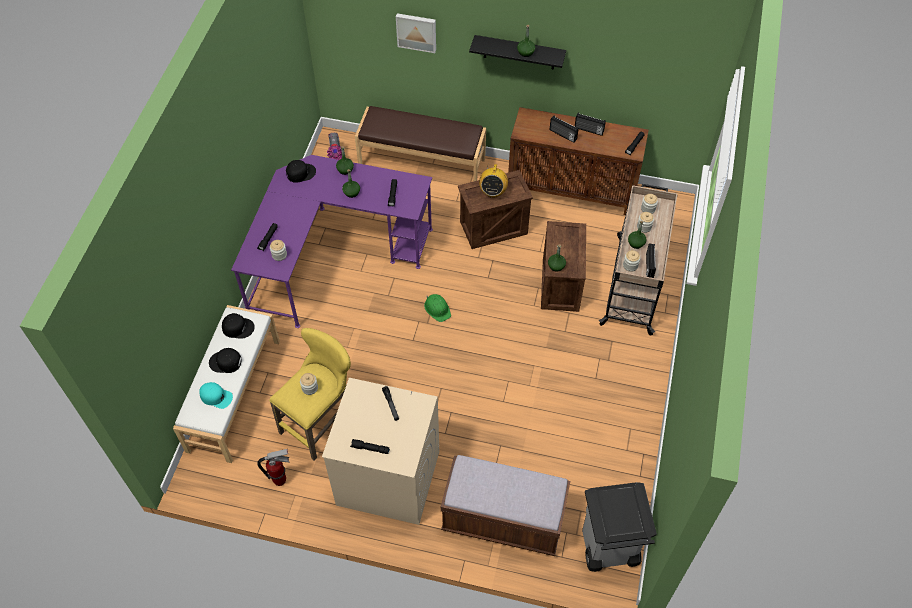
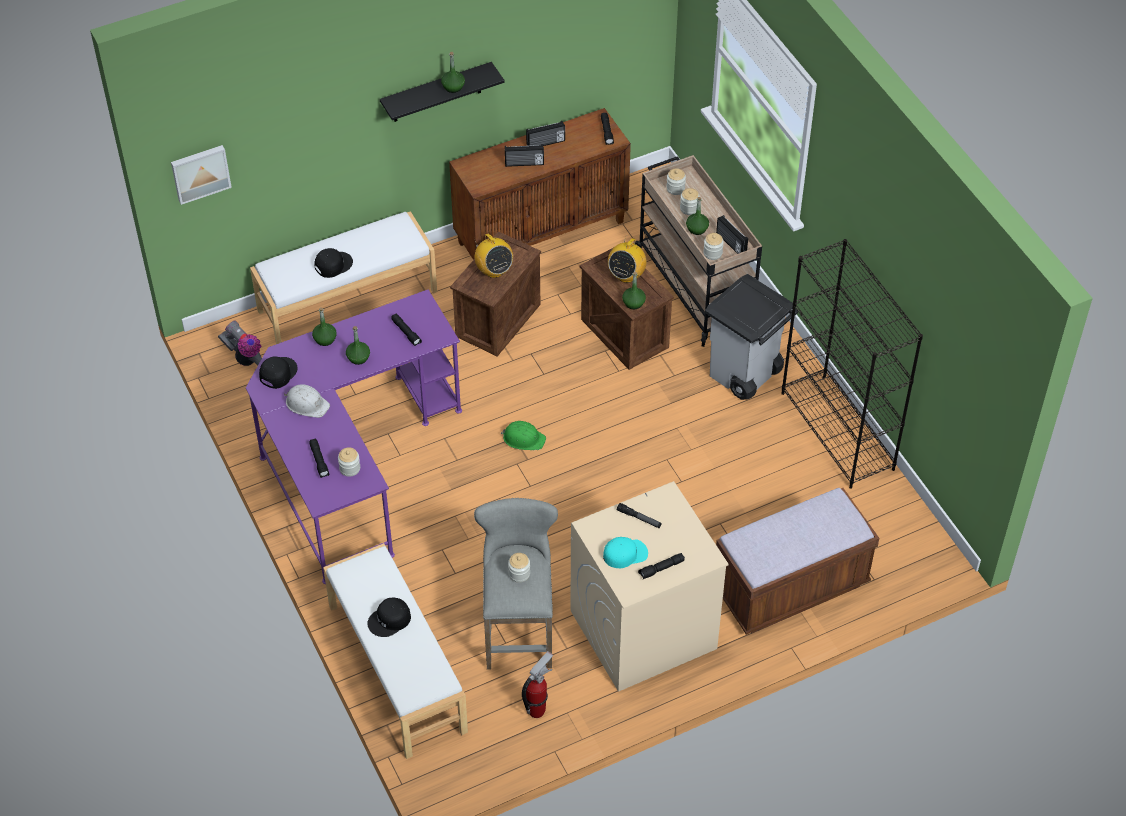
camera: 40 degrees left, 5 degrees down
(216, 396) = (417, 658): turquoise cap -> turquoise cap (625, 554)
(238, 327) = (364, 578): black cap -> black cap (333, 264)
(297, 201) = (307, 404): none -> white hard hat
(321, 421) = (519, 626): yellow stool -> grey stool
(416, 31) = (306, 132): picture -> picture (200, 172)
(422, 162) = (347, 300): brown bench -> white bench
(569, 246) = (626, 275): none -> radio
(608, 548) = (907, 542): grey trash can -> grey trash can (744, 375)
(635, 440) = (838, 431): none -> black bookcase

